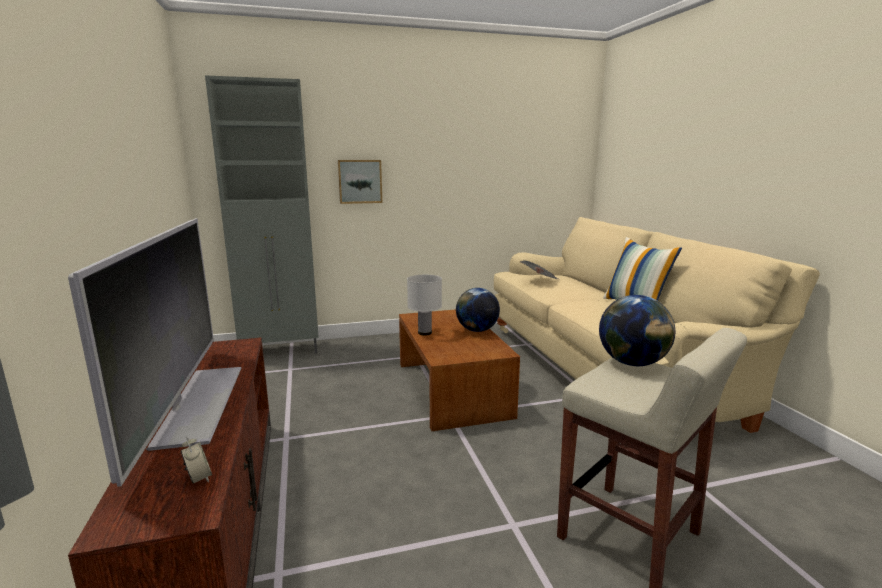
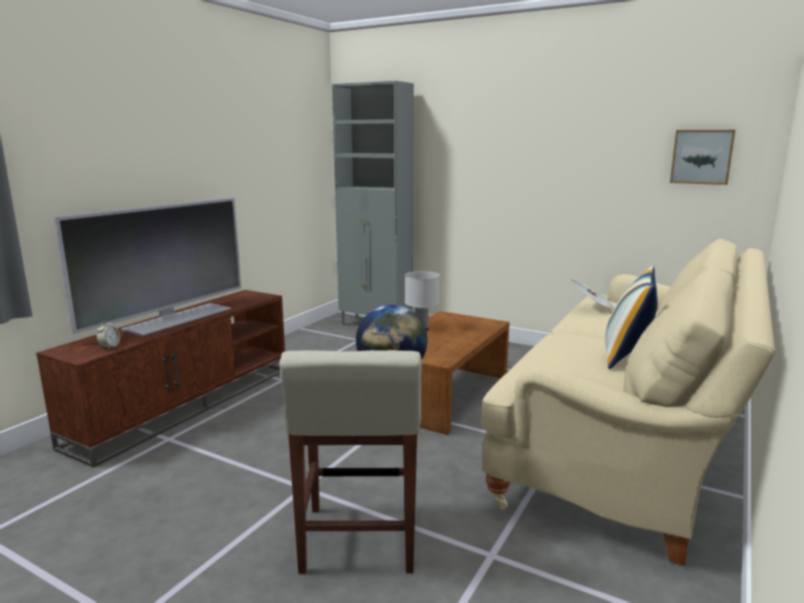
camera: 45 degrees right, 0 degrees up
(360, 181) = (461, 175): picture -> picture (701, 157)
(477, 330) = (467, 340): globe -> none

